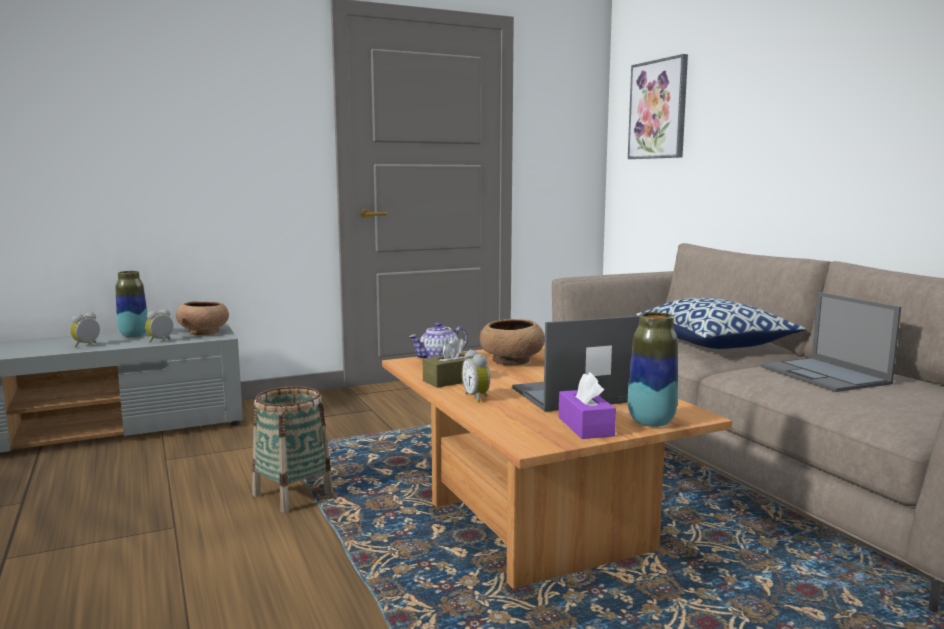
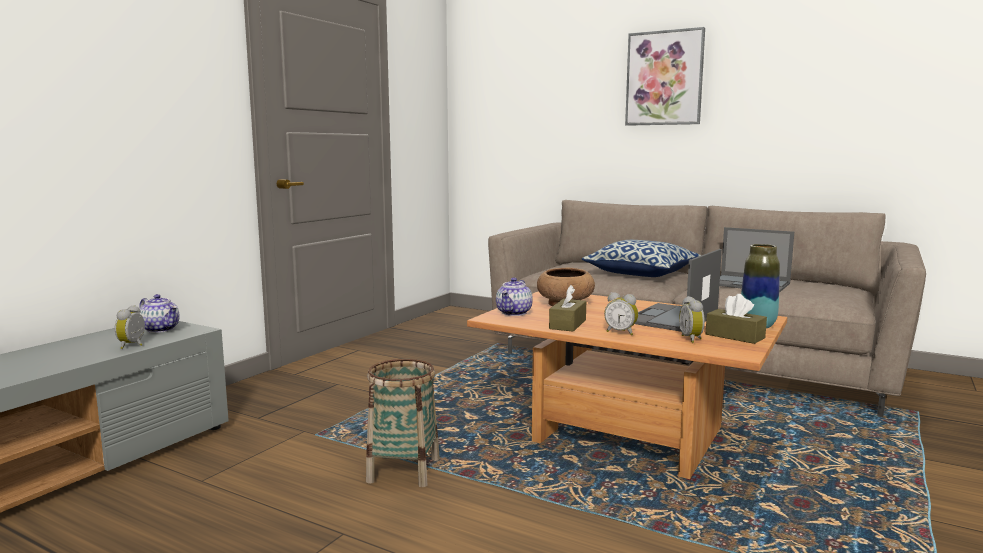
camera: 35 degrees left, 0 degrees up
(87, 345) = (40, 366): alarm clock -> alarm clock (692, 339)
(133, 335) = (73, 346): vase -> none
(204, 332) = (161, 329): brown bowl -> teapot
(585, 426) = (735, 336): purple tissue box -> brown tissue box
(658, 109) = (509, 89): picture -> picture (664, 78)

